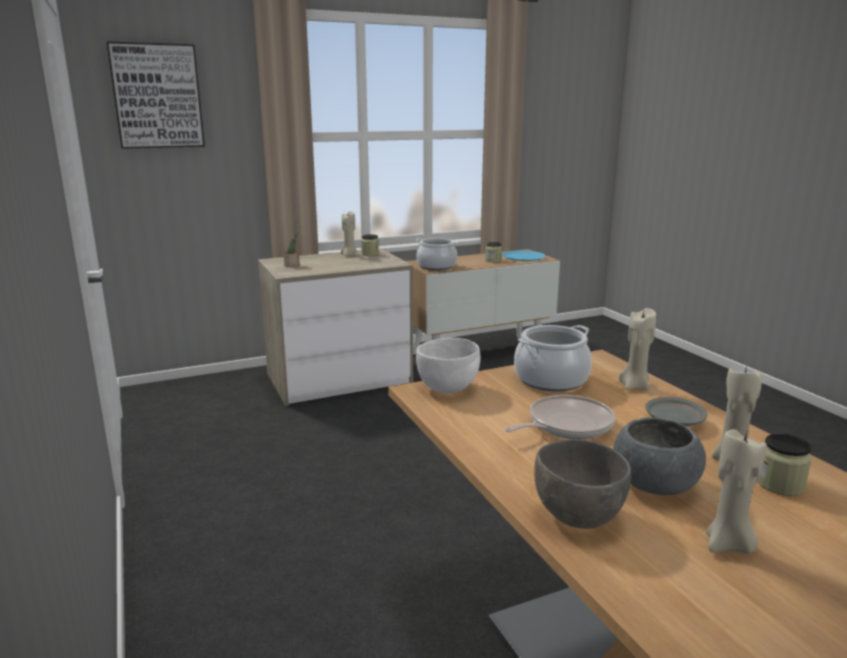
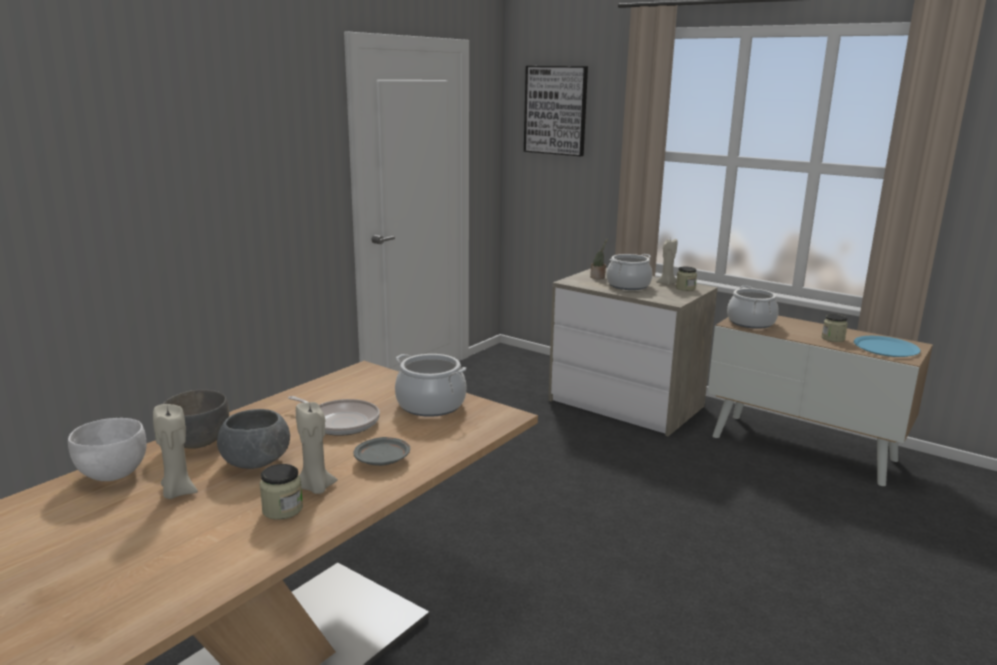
camera: 60 degrees right, 0 degrees up
(333, 263) = (628, 285): none -> cooking pot
(448, 388) = (376, 376): white bowl -> white bowl (113, 475)
(634, 386) = (450, 437): beige candle -> none

